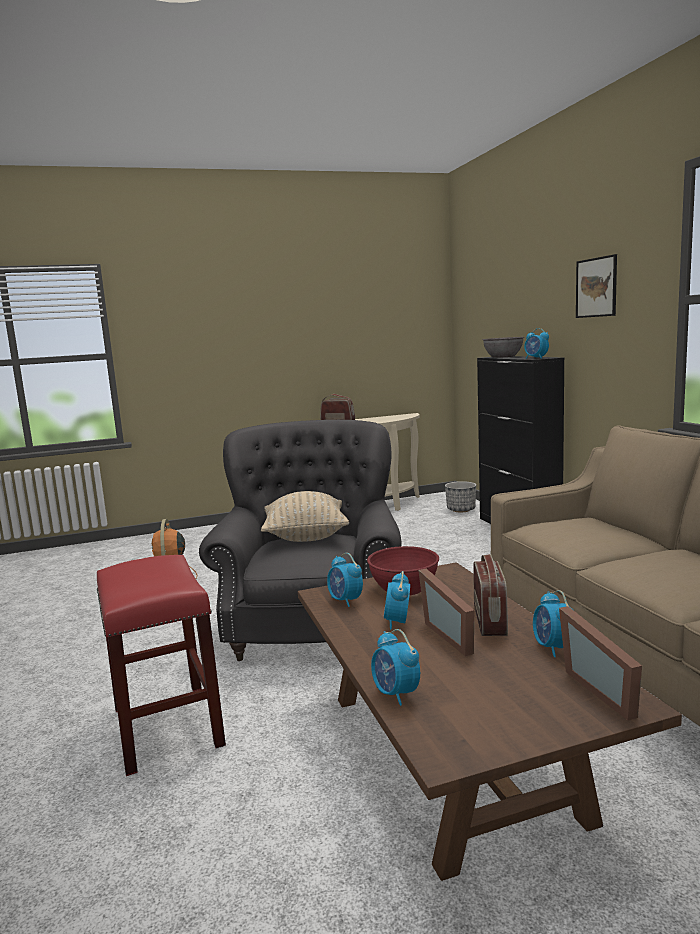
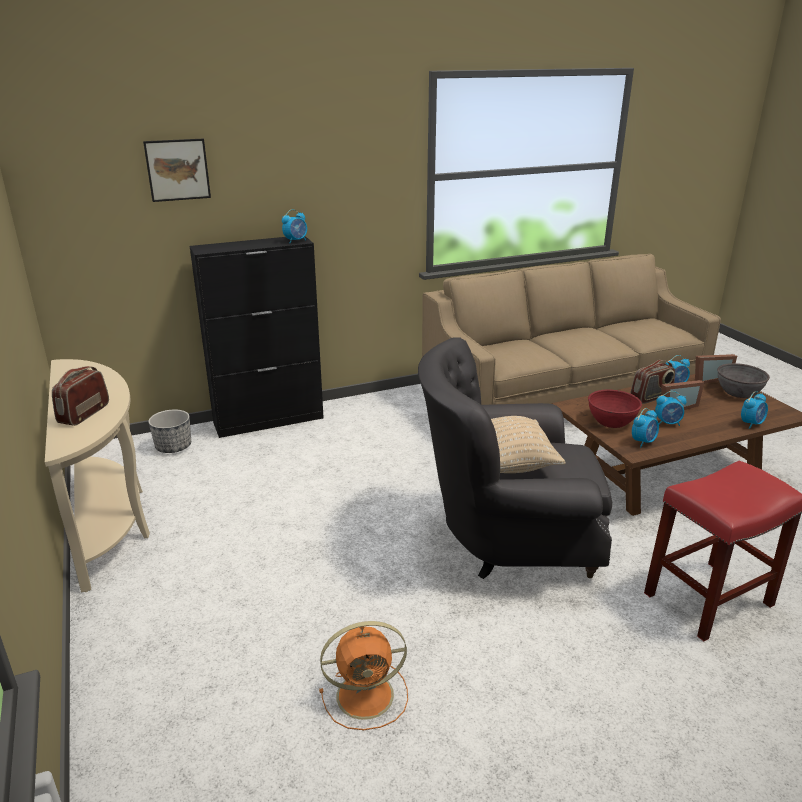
camera: 95 degrees left, 15 degrees up
(490, 621) = (651, 397): radio -> radio turned 150 degrees clockwise
(503, 356) = (219, 247): grey bowl -> grey bowl (738, 392)
(596, 287) = (338, 165): picture -> picture (177, 170)

